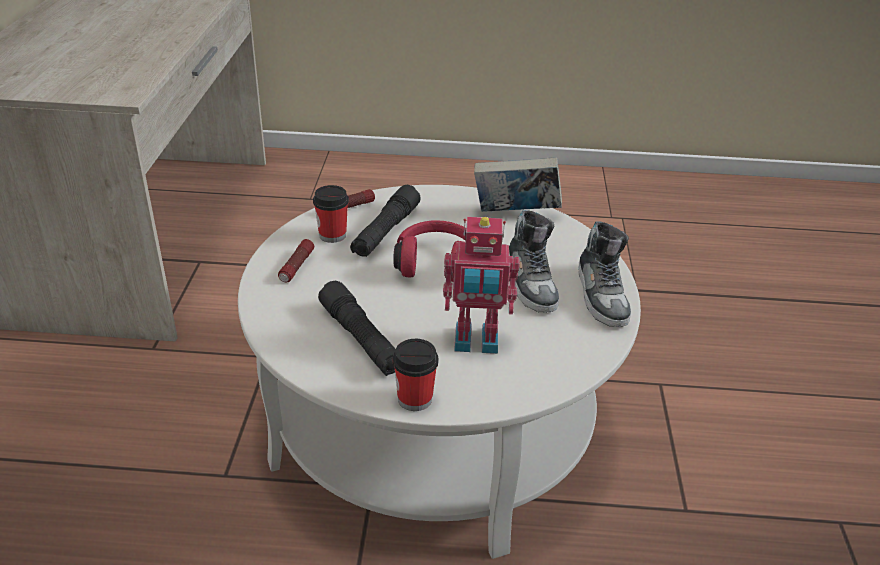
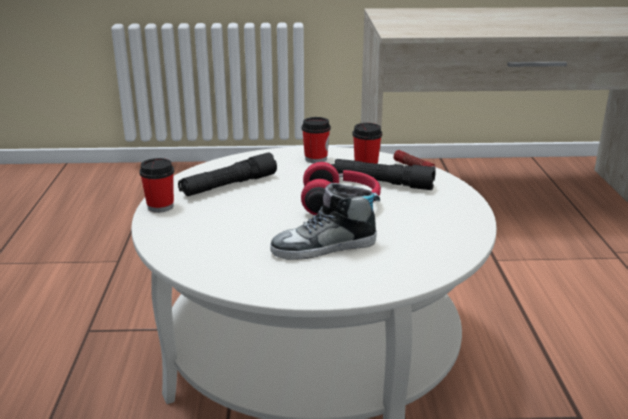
camera: 85 degrees right, 10 degrees down
(296, 267) = (316, 159): flashlight -> cup
(476, 342) = (228, 225): toy robot -> none
(515, 214) = (450, 238): book -> none
(602, 295) = (312, 285): shoe -> none

